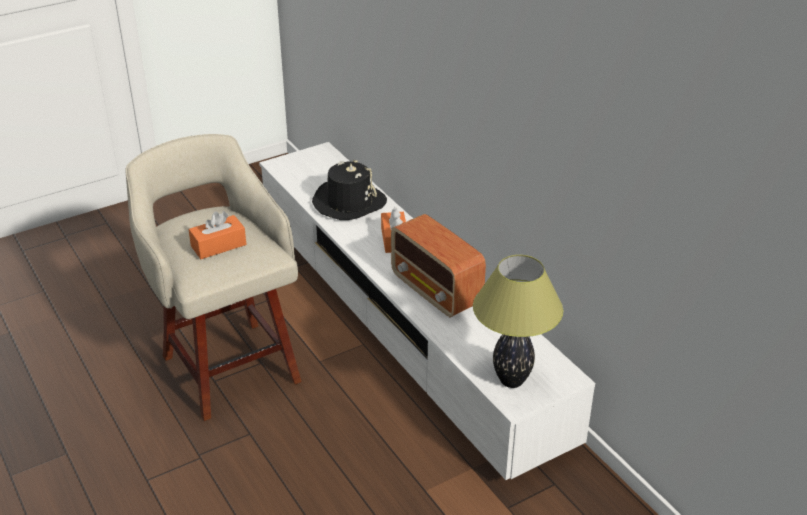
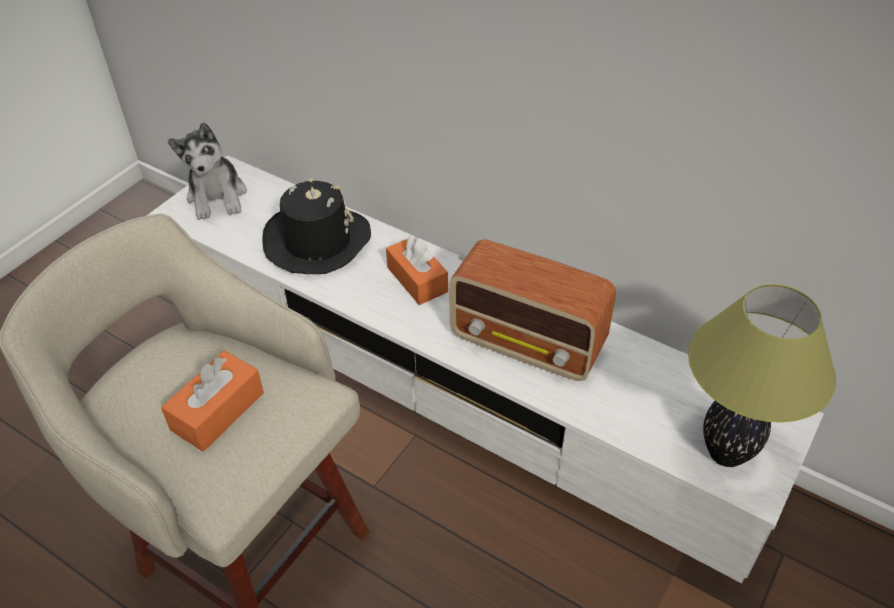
camera: 25 degrees left, 10 degrees up
(307, 163) = (217, 196): none -> plush toy

